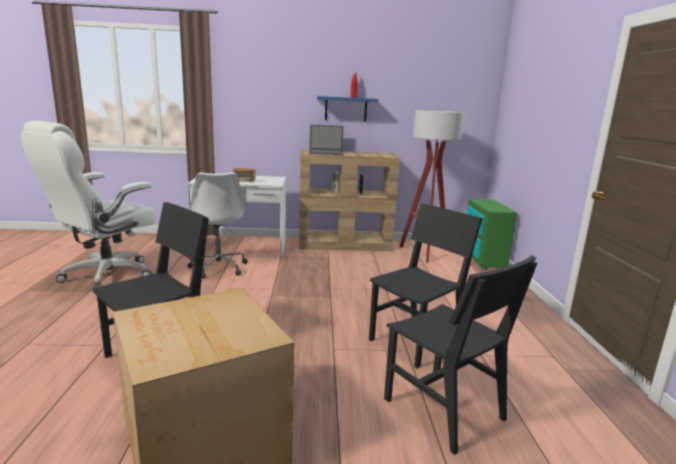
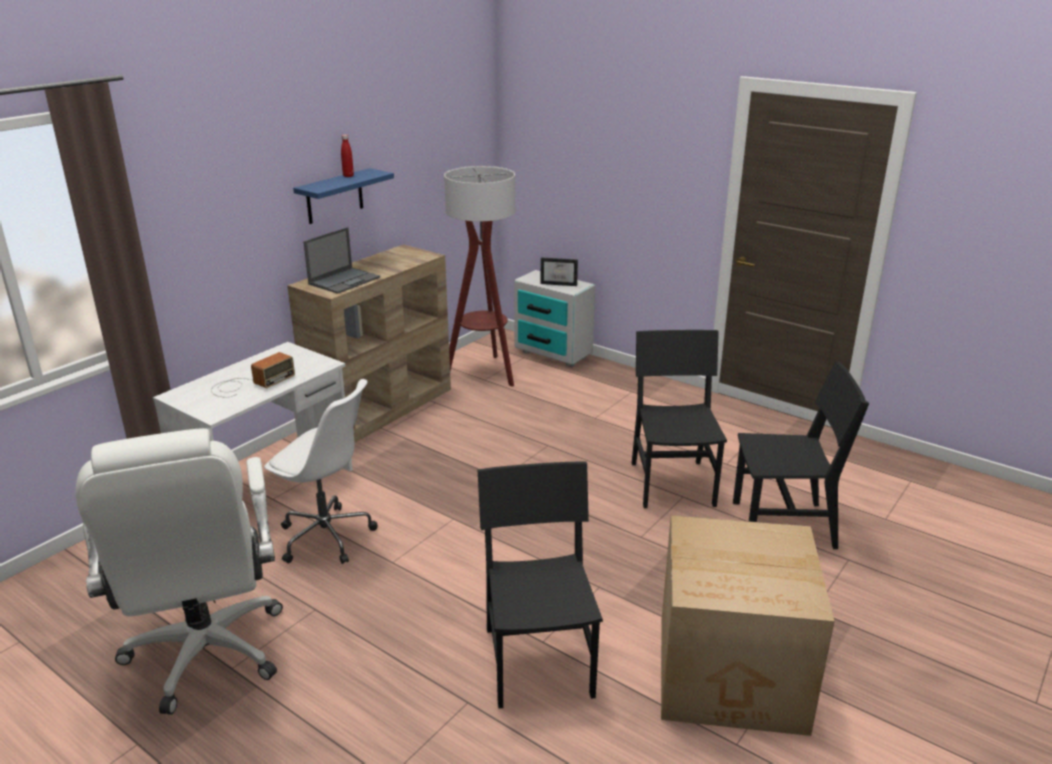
camera: 50 degrees left, 10 degrees up
(482, 261) = (552, 355): green nightstand -> white nightstand
(492, 206) = (560, 283): none -> picture frame

